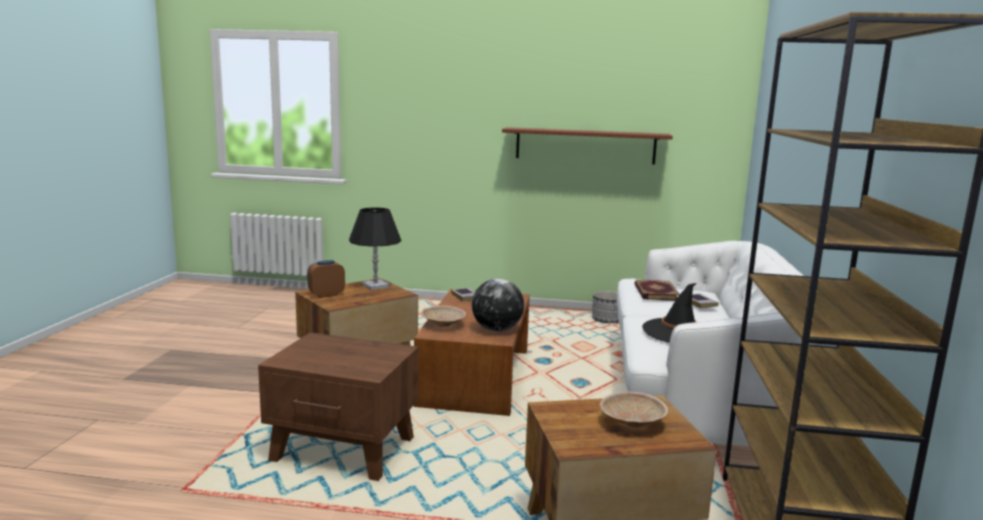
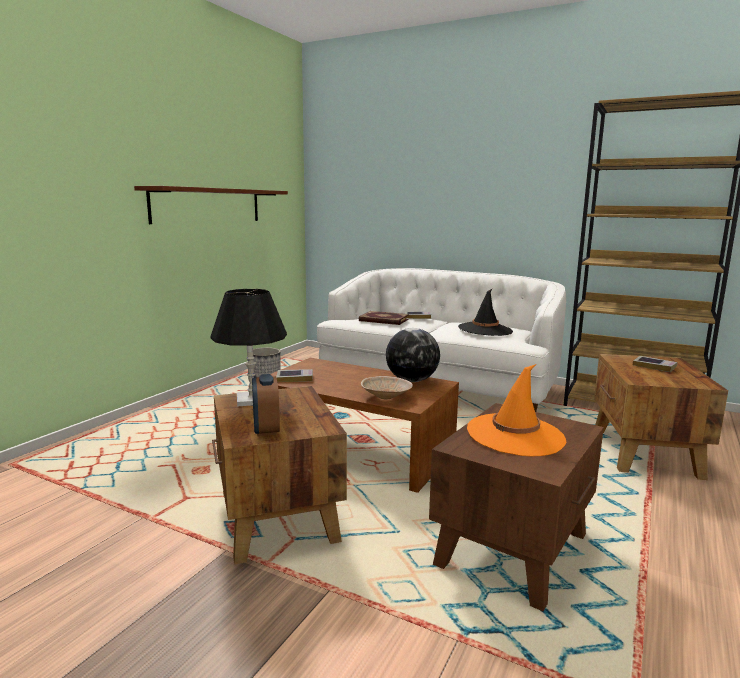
camera: 70 degrees left, 0 degrees up
(344, 353) = (515, 435): none -> orange hat
(631, 423) = (654, 366): beige bowl -> book

